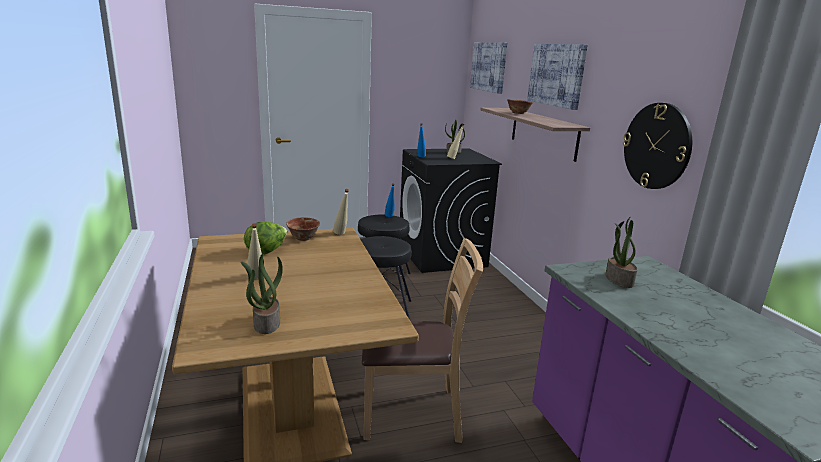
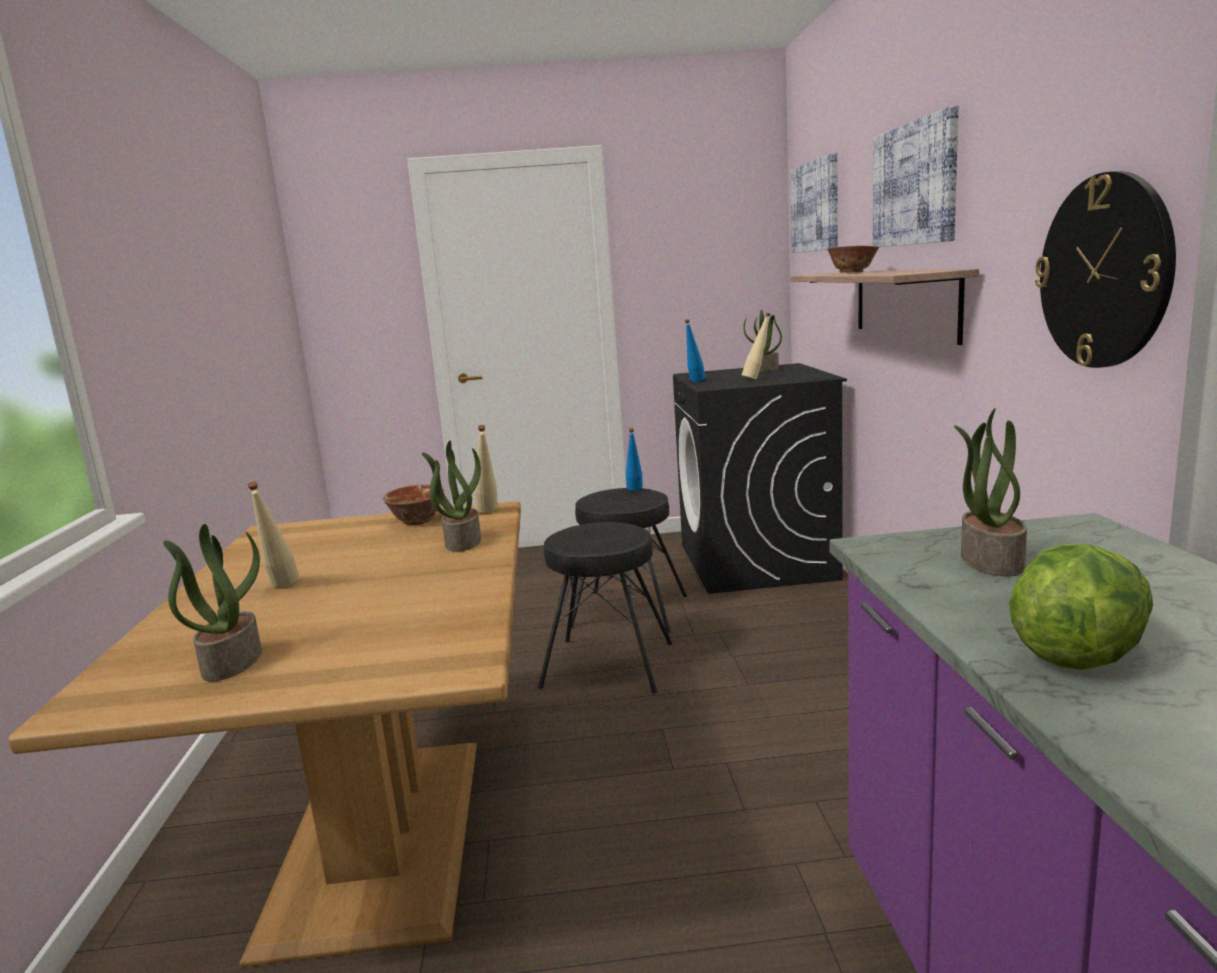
camera: 15 degrees right, 5 degrees down
(267, 251) = (338, 544): lettuce -> lettuce (1078, 652)
(340, 253) = (462, 542): none -> potted plant
(413, 414) = (601, 862): brown chair -> none

